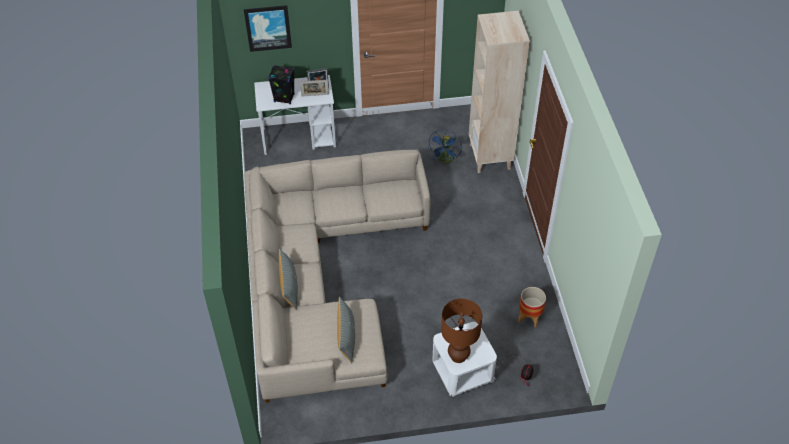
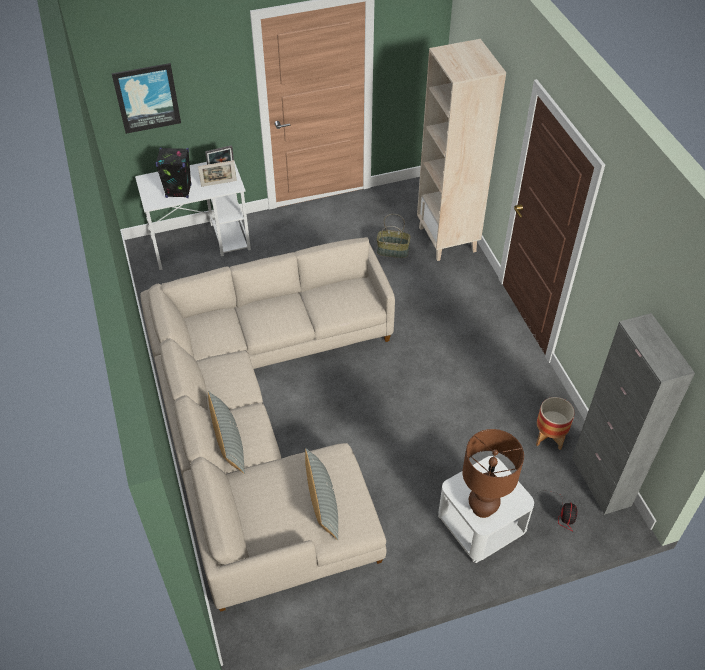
camera: 10 degrees left, 0 degrees up
(445, 161) = (393, 251): blue fan -> basket
(559, 354) = (600, 482): none -> grey cabinet

